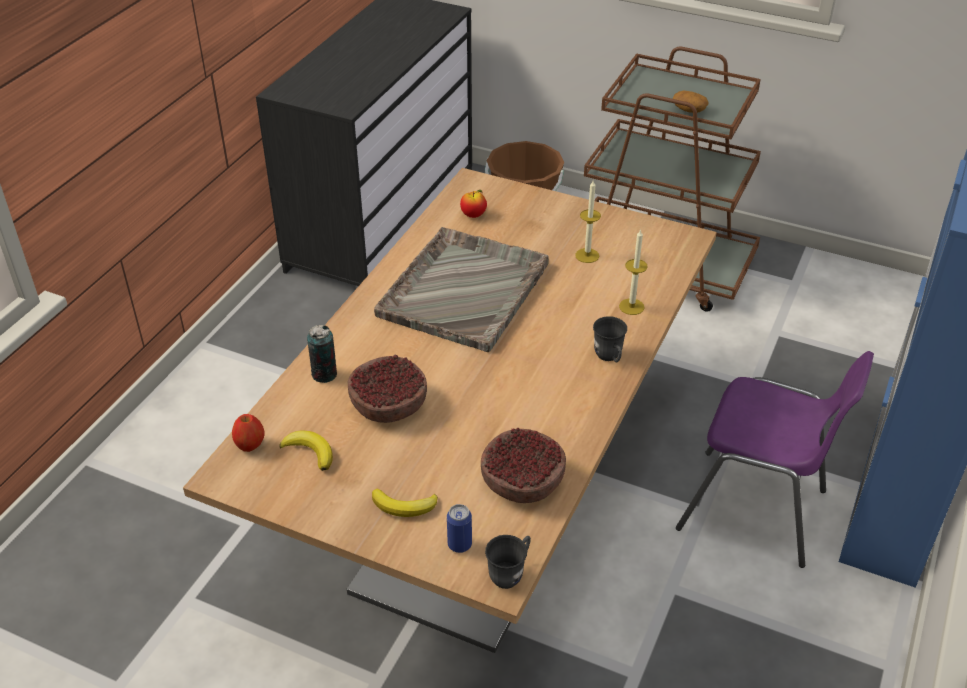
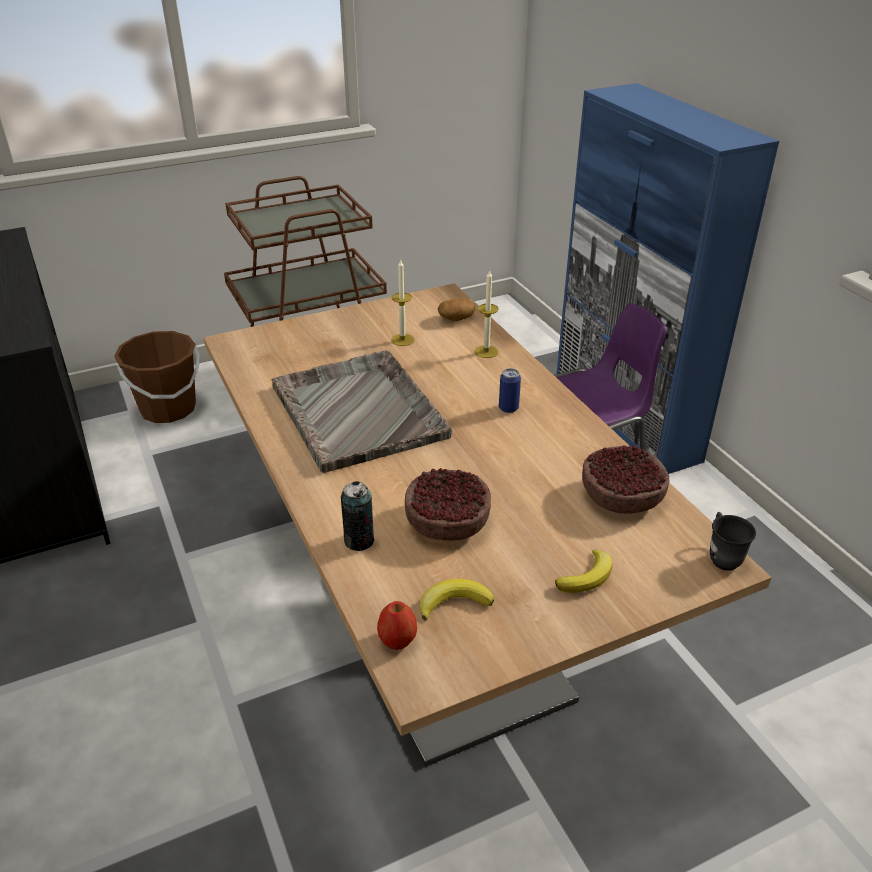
camera: 50 degrees left, 5 degrees down
(459, 544) = (664, 567): can -> can (508, 408)
(473, 215) = (273, 361): apple -> none
(609, 358) = (530, 388): grey mug -> none
(688, 110) = (316, 223): potato -> potato (456, 319)

